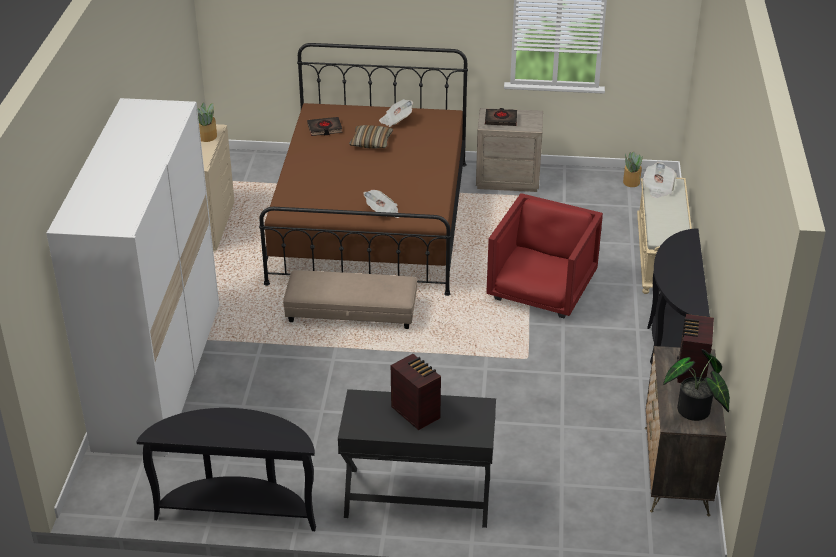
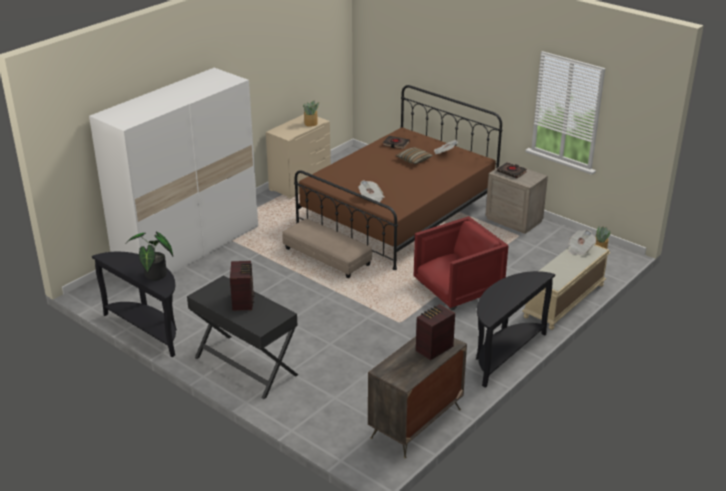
camera: 35 degrees right, 5 degrees down
(694, 413) = (403, 371): potted plant -> potted plant (154, 276)

